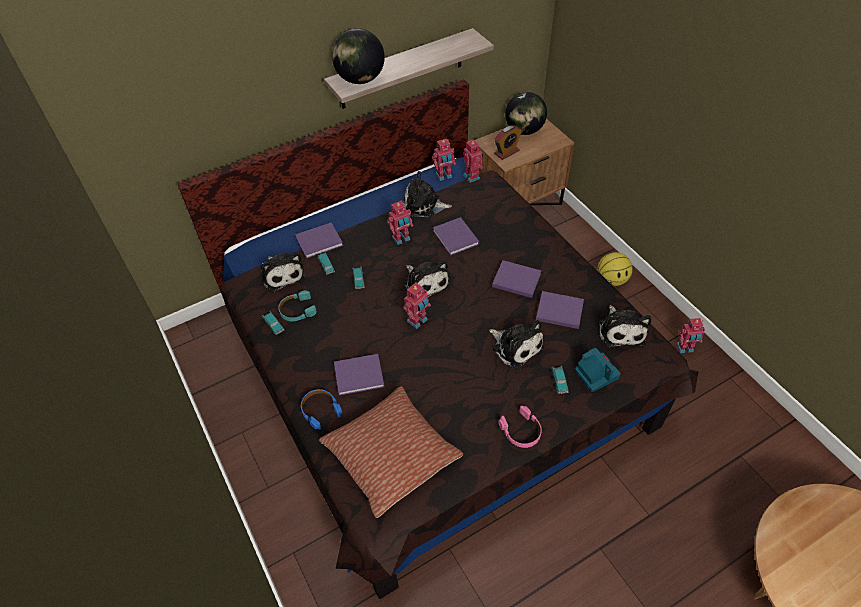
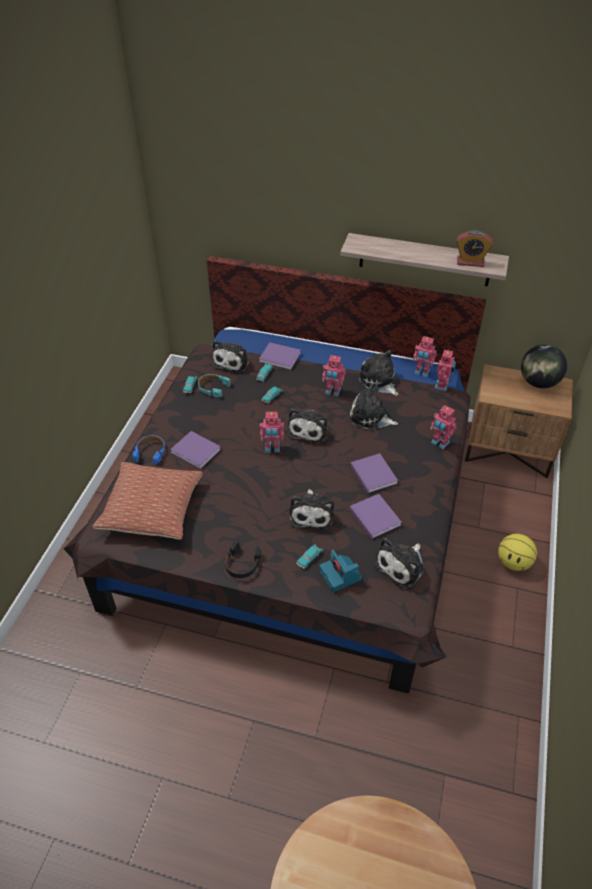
camera: 45 degrees right, 5 degrees down
(360, 79) = (371, 246): globe -> none
(456, 238) = (370, 417): purple book -> plush toy
(506, 152) = (500, 389): alarm clock -> alarm clock (470, 262)
(521, 431) = (242, 564): pink headphones -> black headphones
(595, 373) = (341, 575): camera -> camera turned 135 degrees clockwise
(685, 348) = (508, 661): toy robot -> toy robot (439, 443)

